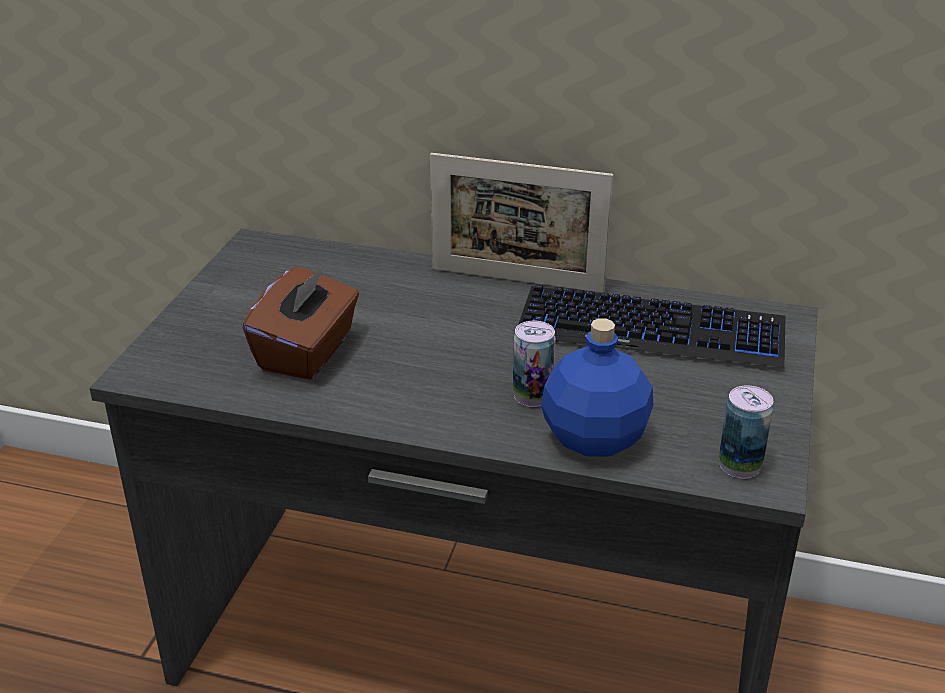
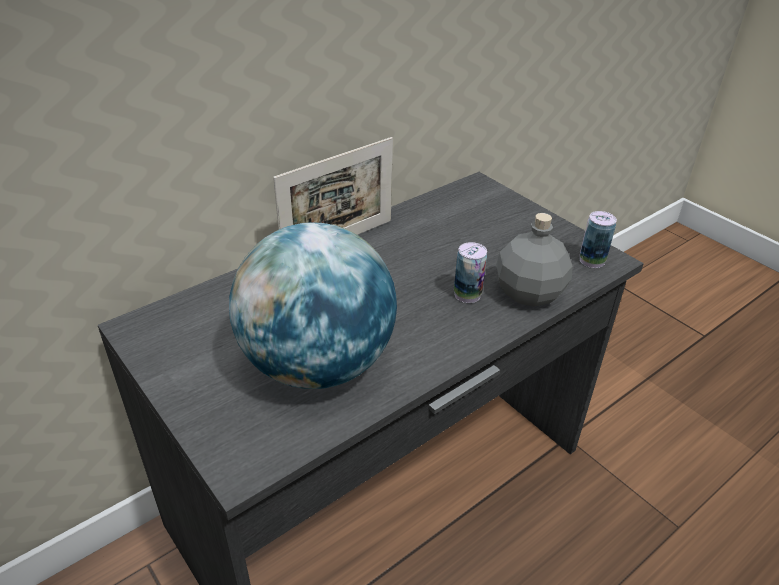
camera: 55 degrees left, 5 degrees up
(307, 352) = (317, 364): brown tissue box -> globe
(593, 437) = (528, 293): blue bottle -> grey bottle
(651, 331) = (446, 225): keyboard -> none

